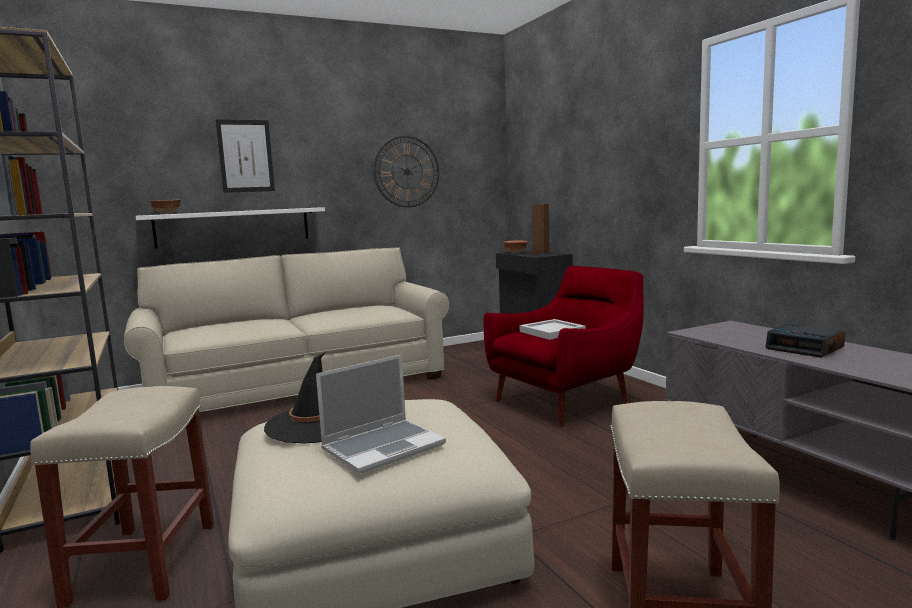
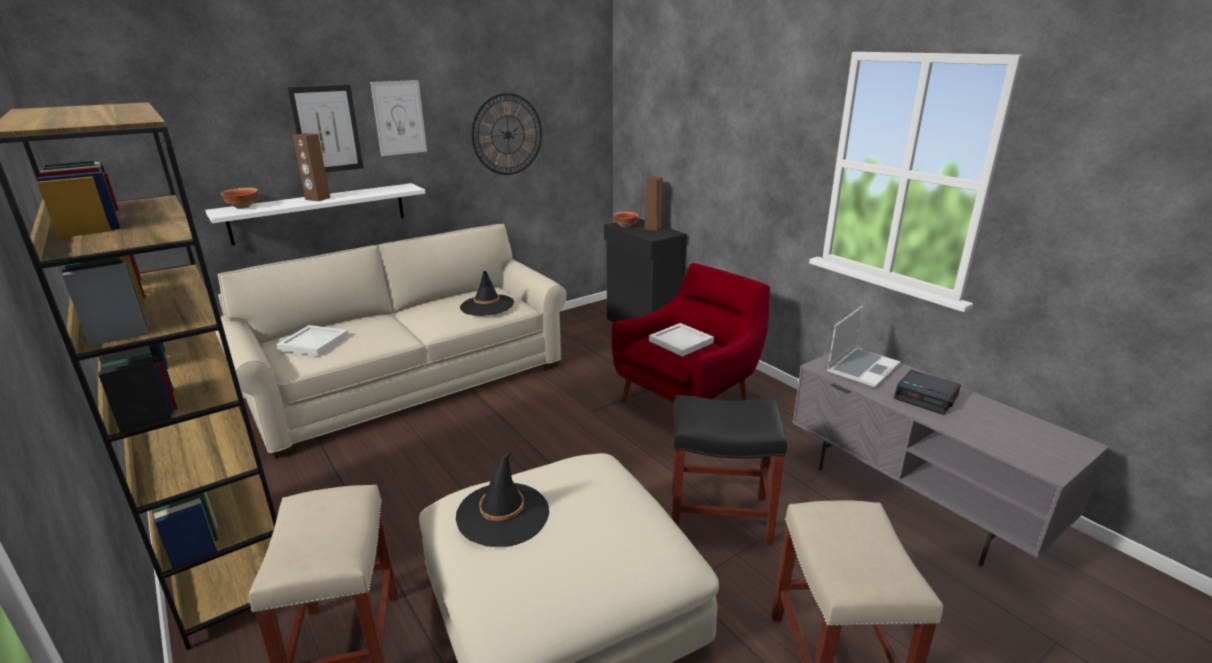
camera: 10 degrees left, 15 degrees up
(207, 330) = (314, 343): none -> white tray
(230, 211) = (317, 198): none -> brown speaker
(309, 150) = (399, 118): none -> picture
(373, 311) = (487, 305): none -> black hat
(384, 447) = (584, 548): laptop -> laptop (862, 368)
(571, 484) = (718, 516): none -> black stool

